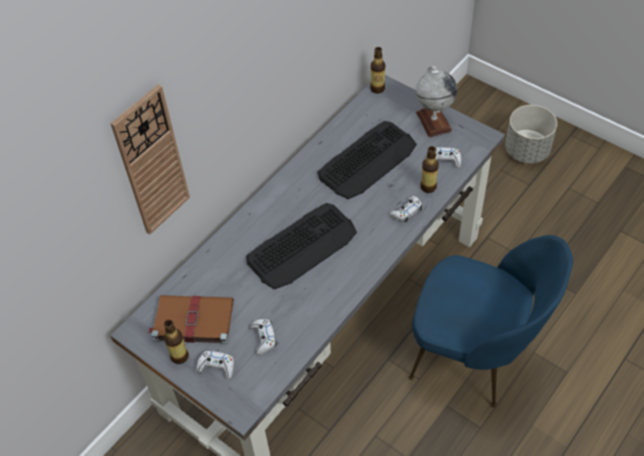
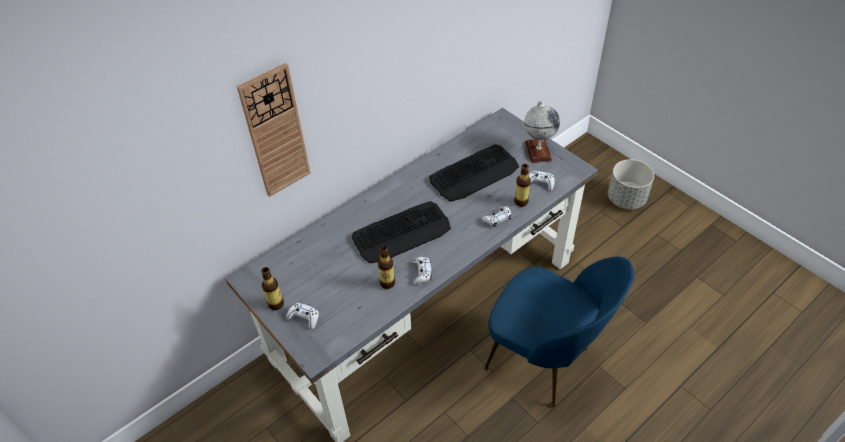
camera: 10 degrees right, 5 degrees down
(192, 320) = (294, 277): brown book -> none
(263, 338) = (349, 301): white game controller -> white game controller (421, 273)
(377, 88) = (496, 119): bottle -> bottle (387, 283)

